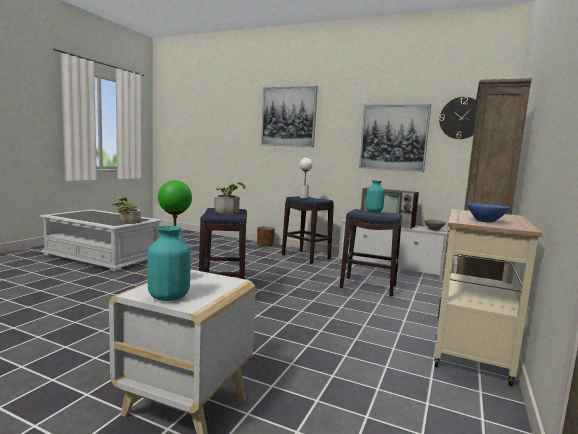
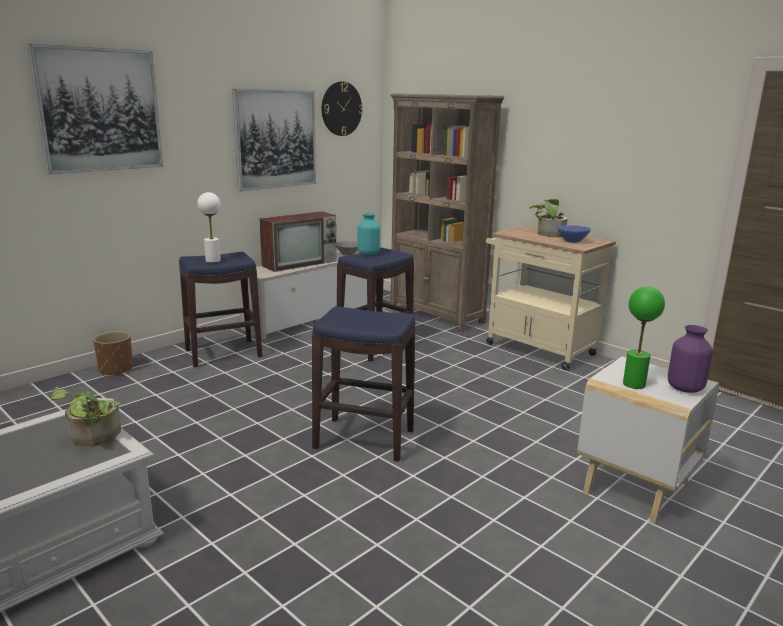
camera: 70 degrees left, 10 degrees up
(169, 297) = (685, 388): turquoise vase -> purple vase
(228, 211) = (361, 316): potted plant -> potted plant (547, 233)

